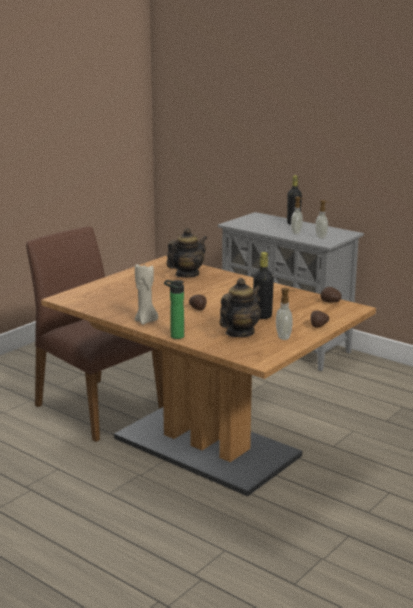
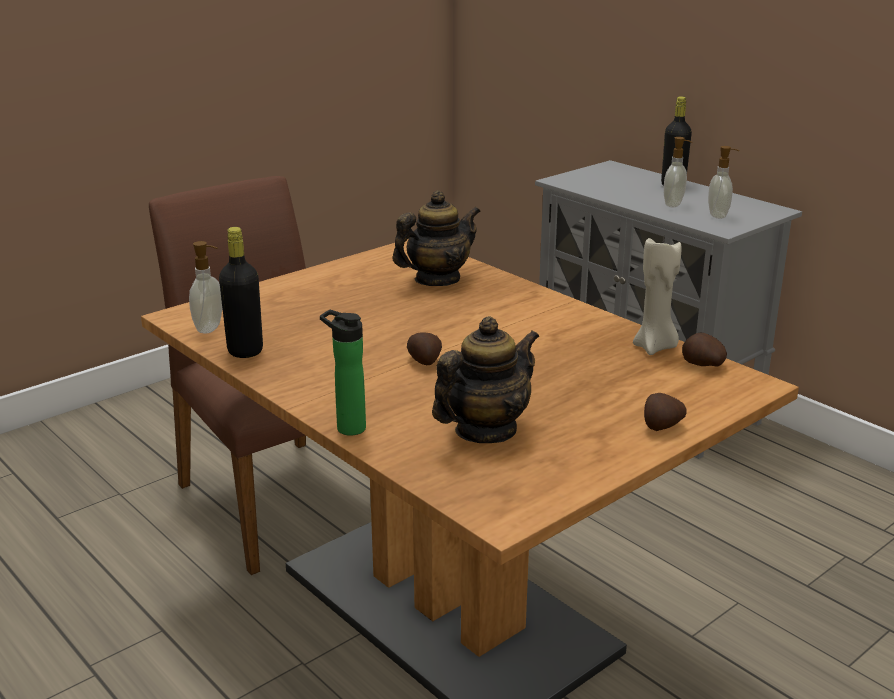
camera: 10 degrees right, 5 degrees up
(146, 321) = (308, 384): beige candle -> beige candle (655, 347)
(262, 316) = (549, 389): black bottle -> black bottle (245, 351)
(284, 337) = (578, 450): soap dispenser -> soap dispenser (210, 328)

